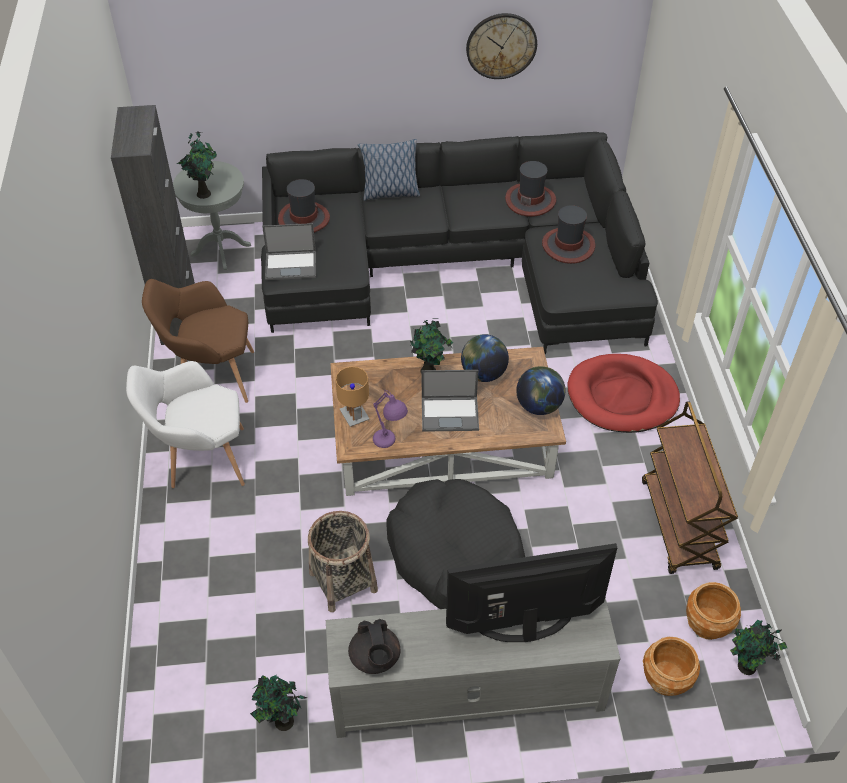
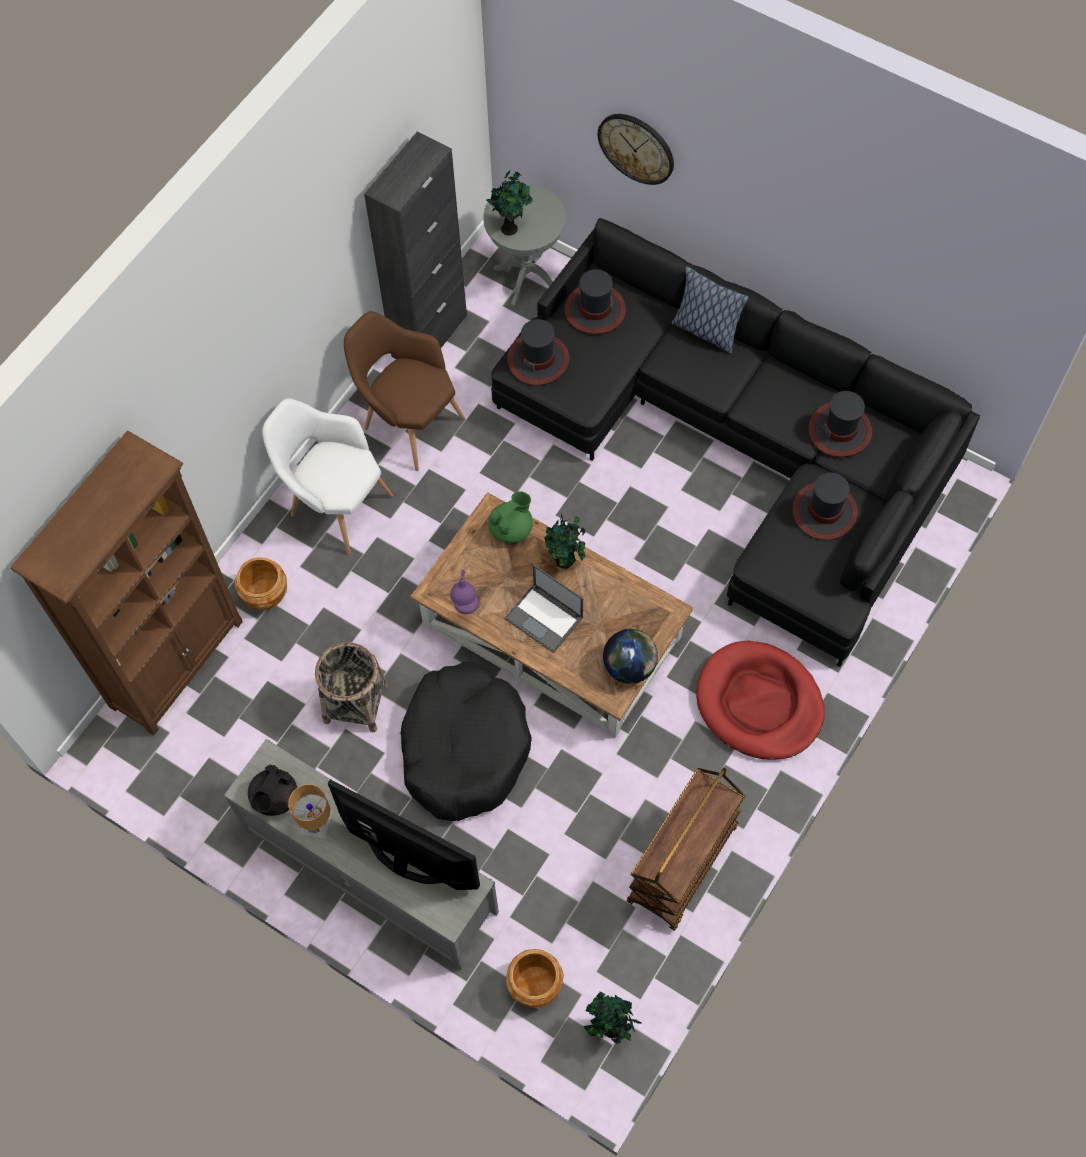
camera: 40 degrees right, 15 degrees up
(165, 652) = (177, 663): none -> brown bookcase
(282, 722) = (215, 787): potted plant -> none
(291, 265) = (538, 359): laptop -> hat
(354, 416) = (461, 562): brown table lamp -> brown table lamp (316, 823)
(370, 374) = (511, 528): none -> green teapot
(483, 373) = (611, 598): globe -> none
(501, 45) = (878, 256): wall clock -> wall clock (636, 148)
(707, 624) = (616, 968): brown planter -> brown planter (265, 595)

